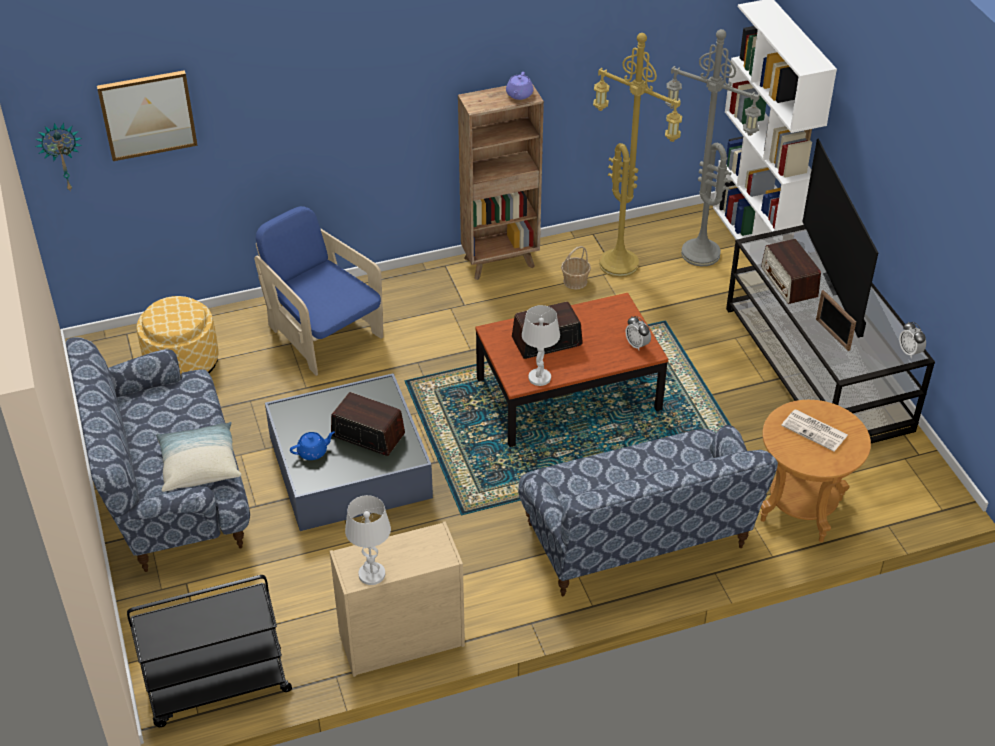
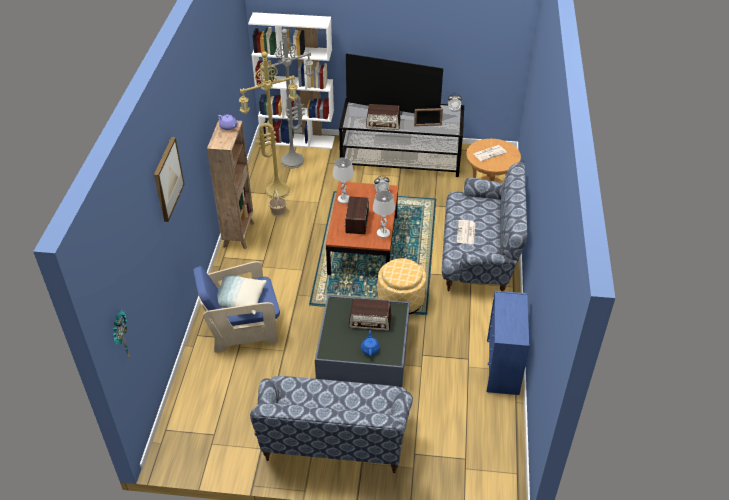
camera: 65 degrees left, 0 degrees up
(147, 114) = (137, 270): picture -> picture (167, 179)
(182, 363) = (218, 406): ottoman -> ottoman (400, 300)
(199, 465) = (363, 399): pillow -> pillow (239, 300)
(217, 688) = (502, 459): black cart -> none
(367, 435) = (370, 321): radio -> radio turned 135 degrees counterclockwise
(371, 574) = (520, 330): white table lamp -> white table lamp (344, 199)
(400, 640) = (502, 367): beige dresser -> blue dresser
(613, 475) = (466, 233): none -> newspaper

